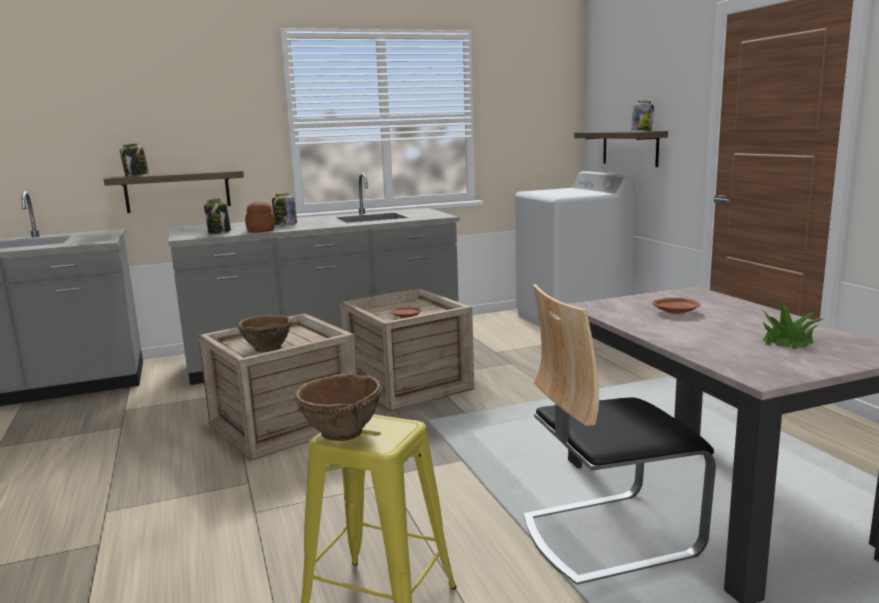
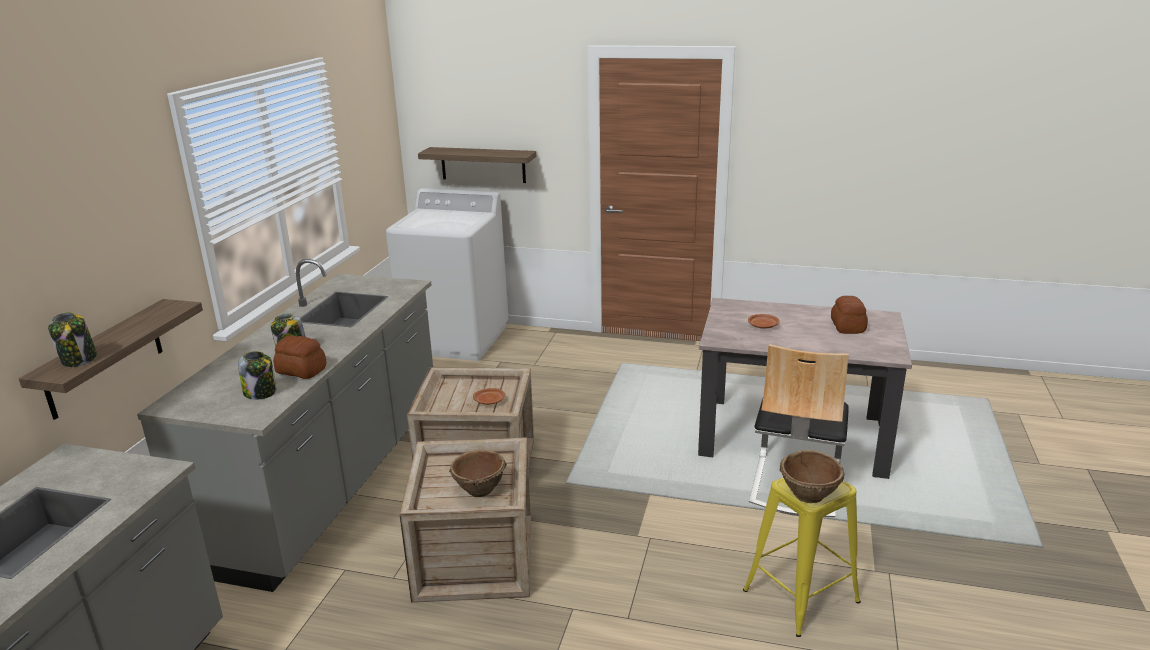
camera: 55 degrees left, 10 degrees up
(641, 131) = (509, 152): jar -> none
(787, 341) = (847, 327): potted plant -> bread

